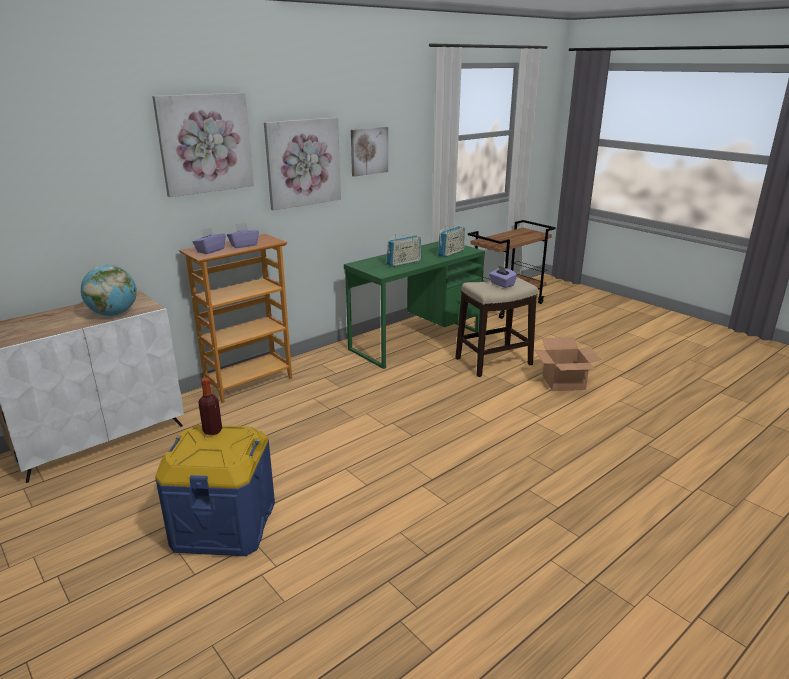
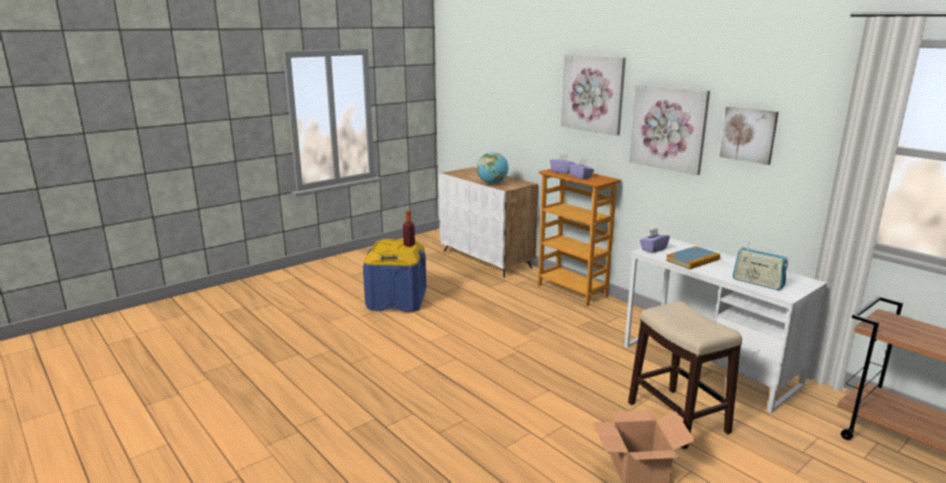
camera: 90 degrees right, 5 degrees down
(404, 263) = (692, 260): radio -> book
(416, 340) = (709, 365): green desk -> white desk
(502, 284) = (691, 322): purple tissue box -> purple tissue box (653, 249)

